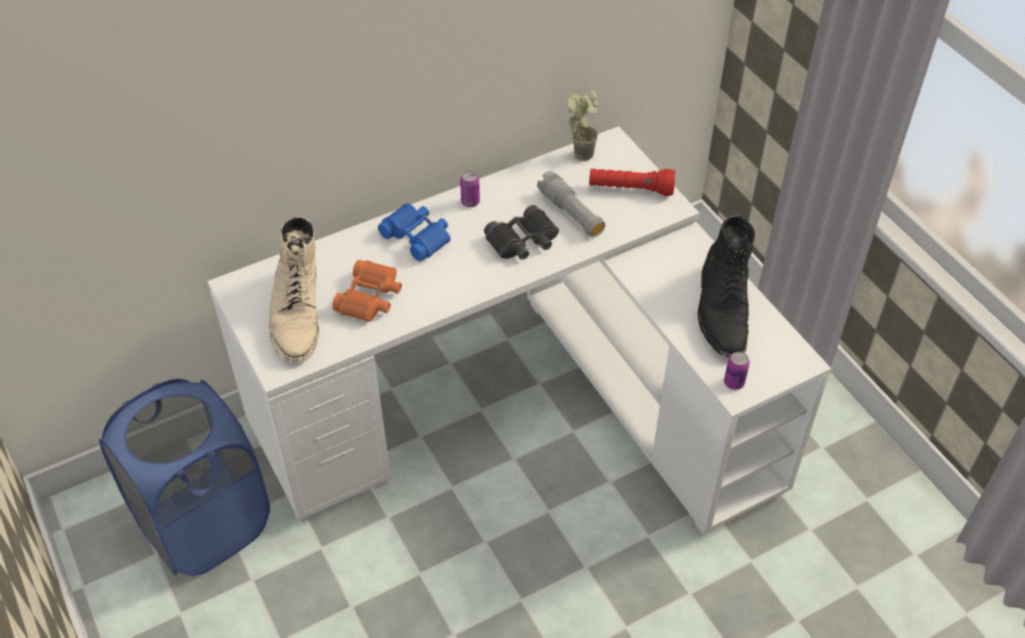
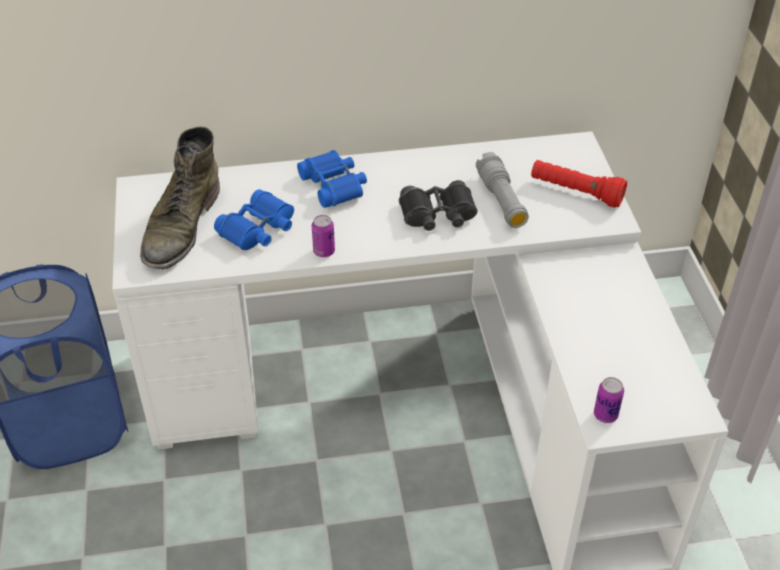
camera: 20 degrees right, 5 degrees down
(297, 314) = (181, 226): beige boot -> green boot
(370, 298) = (258, 229): orange binoculars -> blue binoculars
(470, 202) = (403, 166): can -> can (324, 251)
(582, 151) = (542, 145): potted plant -> none
(722, 310) = (626, 337): black boot -> none

